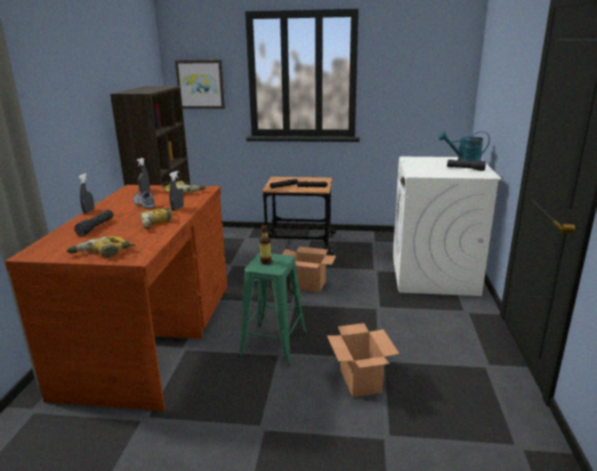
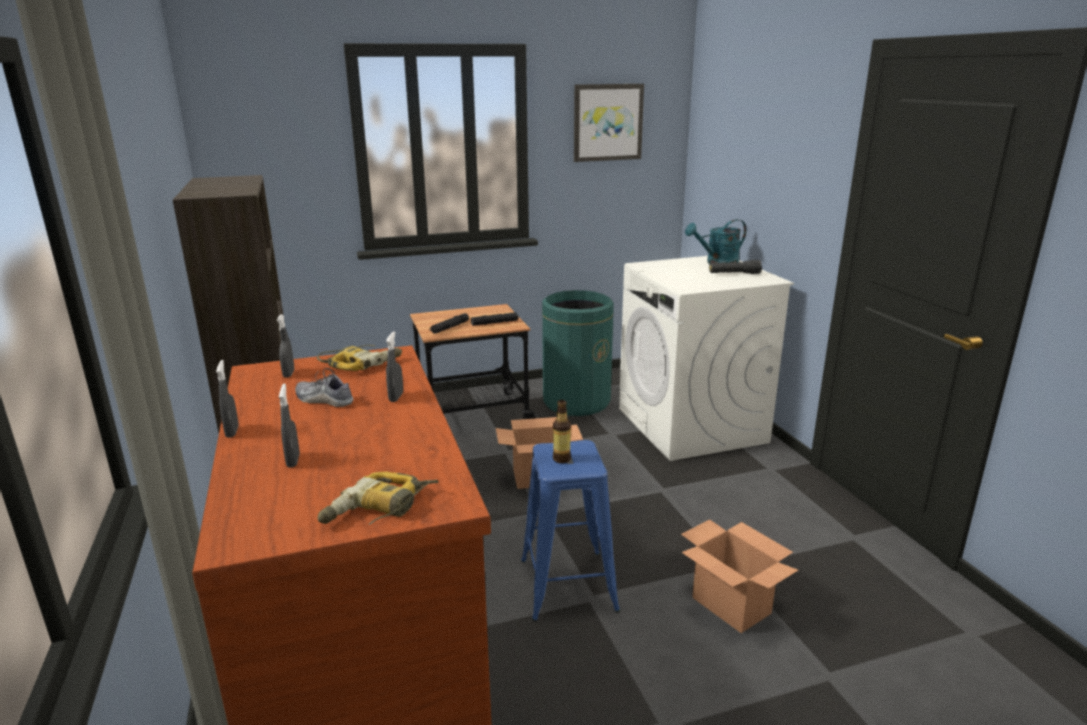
camera: 25 degrees left, 0 degrees up
(96, 227) = (293, 461): black flashlight -> grey spray bottle
(158, 222) = (399, 429): power drill -> none
(200, 84) = (267, 168): picture -> picture (607, 122)
(274, 343) = (568, 584): green stool -> blue stool
(369, 248) = (576, 402): none -> green trash can

